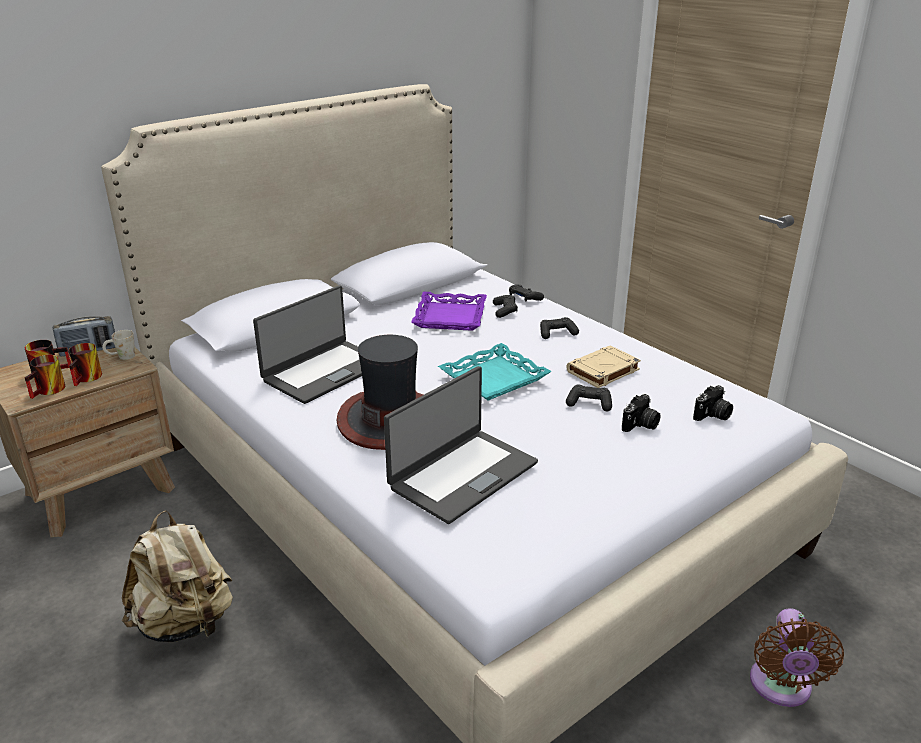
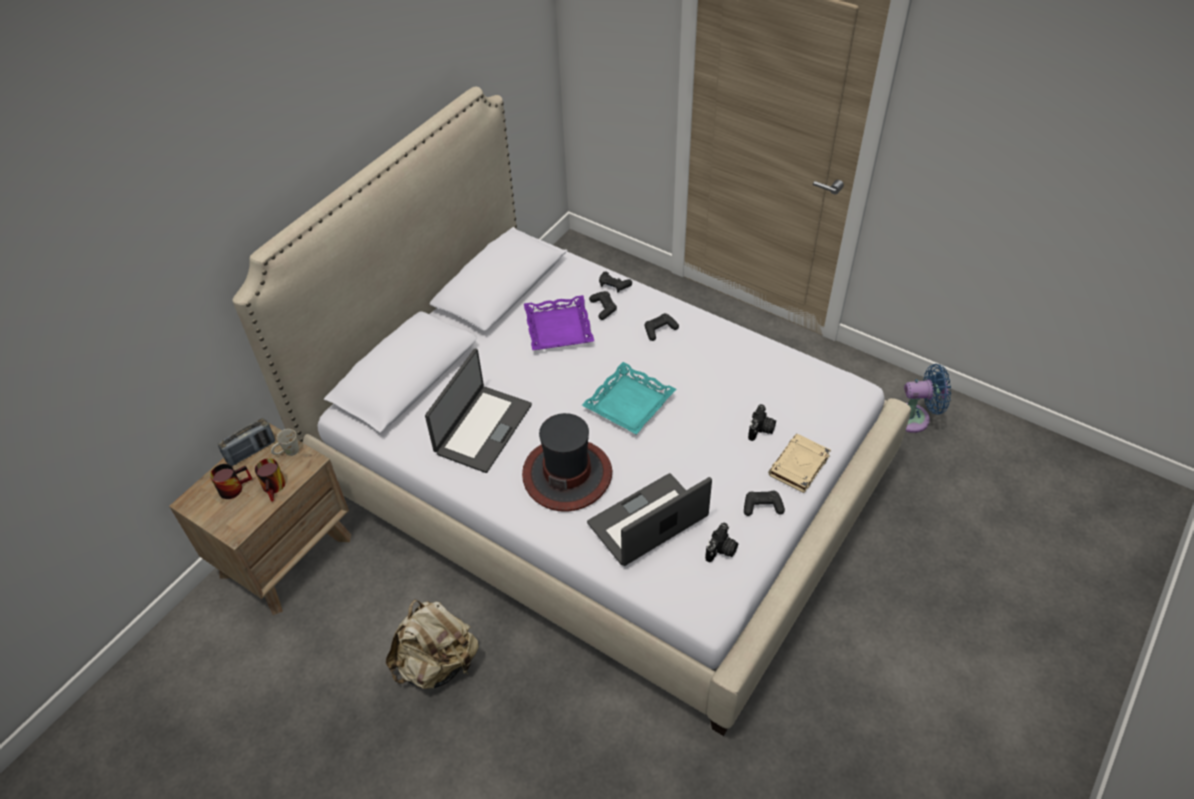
camera: 15 degrees left, 20 degrees up
(50, 391) = (251, 512): mug -> none
(462, 474) = (648, 521): laptop -> laptop turned 150 degrees counterclockwise
(589, 403) = (715, 414): black game controller -> black game controller (762, 506)
(602, 371) = (713, 371): beige book -> beige book (799, 466)
(713, 415) = (812, 405): camera -> camera (721, 550)
(781, 688) = (884, 595): brown fan -> none
(862, 513) = (915, 418): none -> blue fan

